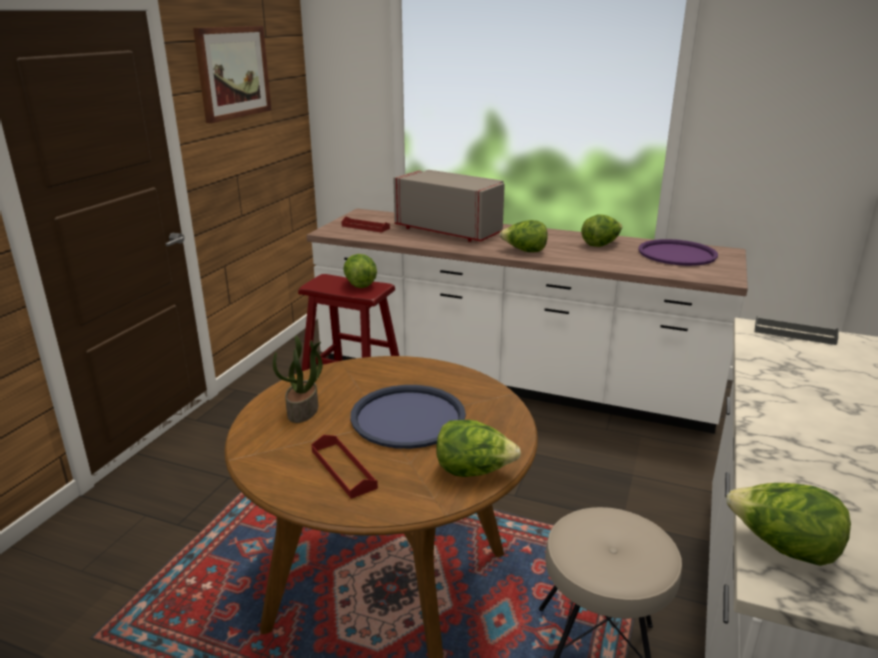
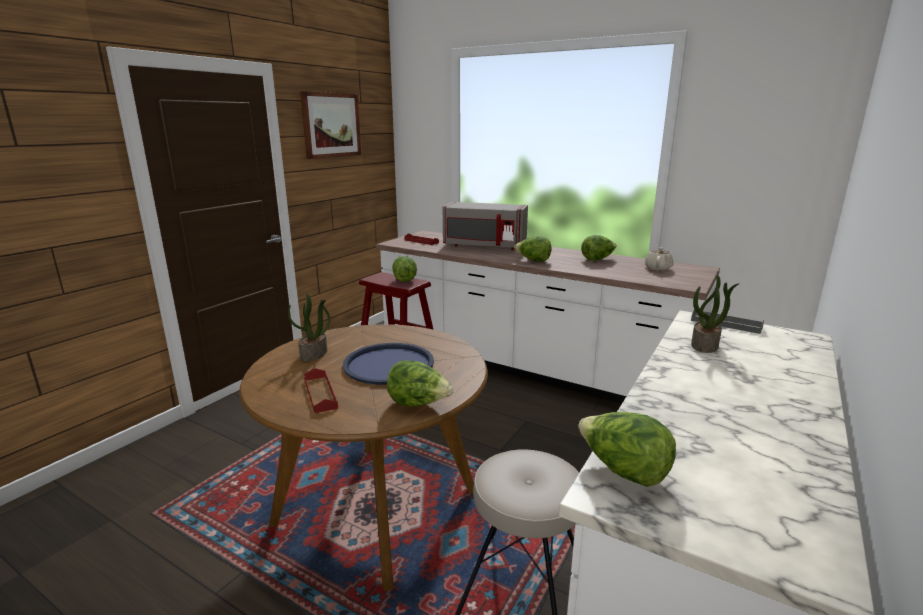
camera: 10 degrees right, 5 degrees down
(450, 230) = (484, 246): grey microwave -> grey microwave turned 150 degrees clockwise
(677, 254) = (658, 268): purple tray -> beige teapot
(786, 366) = (705, 345): none -> potted plant

